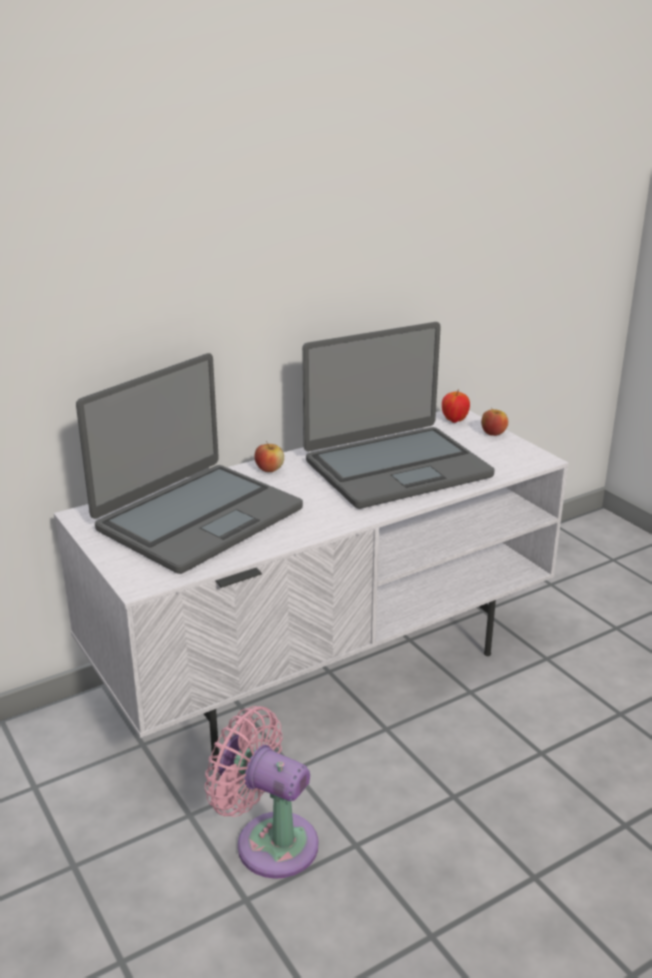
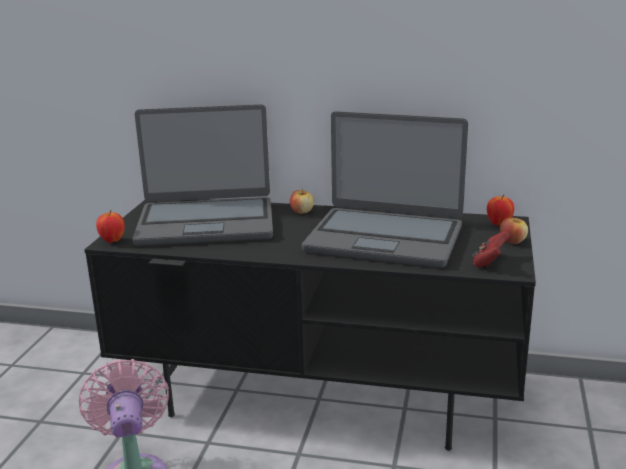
camera: 45 degrees right, 5 degrees down
(138, 580) = (112, 241): none -> apple
(324, 666) = (320, 394): white tv stand -> black tv stand
(512, 459) = (489, 263): none -> red game controller

